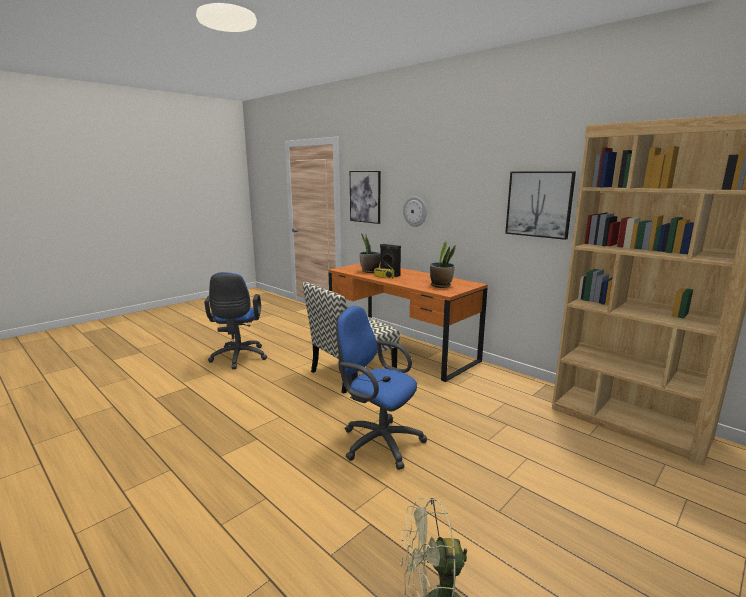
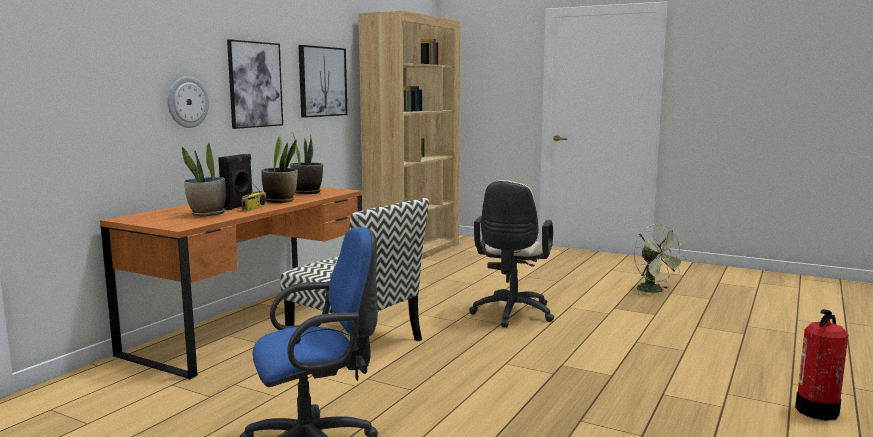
camera: 105 degrees left, 5 degrees down
(47, 548) = (817, 411): none -> fire extinguisher
(365, 196) = (70, 80): picture -> picture (255, 84)
(378, 441) = (511, 315): blue office chair -> beige office chair
(407, 281) = (280, 201): none -> potted plant

